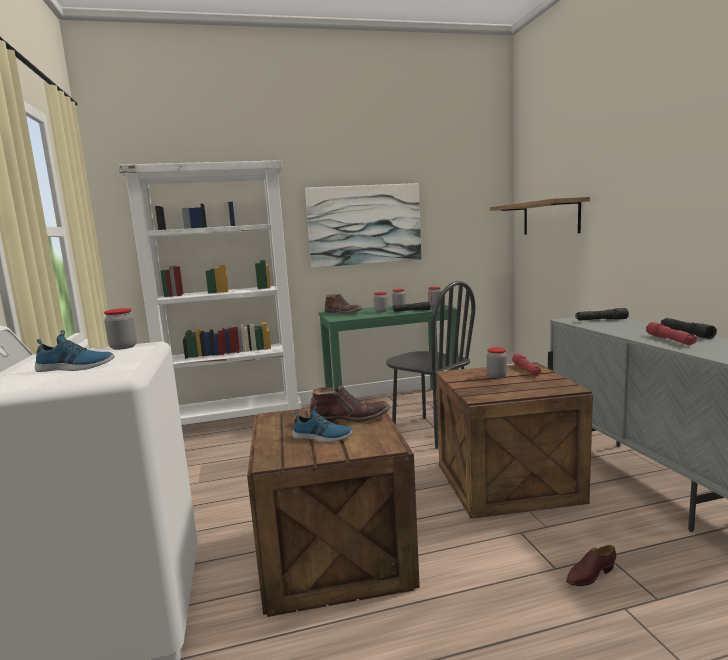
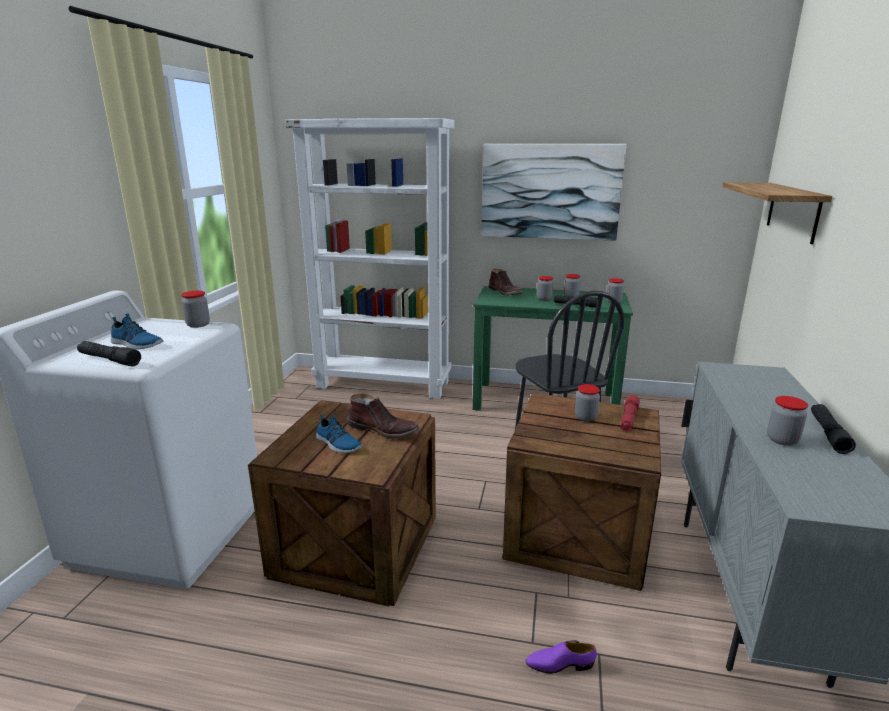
camera: 25 degrees right, 10 degrees up
(590, 574) = (560, 664): brown shoe -> purple shoe
(601, 320) = (759, 379): black flashlight -> black flashlight (109, 360)
(670, 340) = (782, 440): red flashlight -> jar

